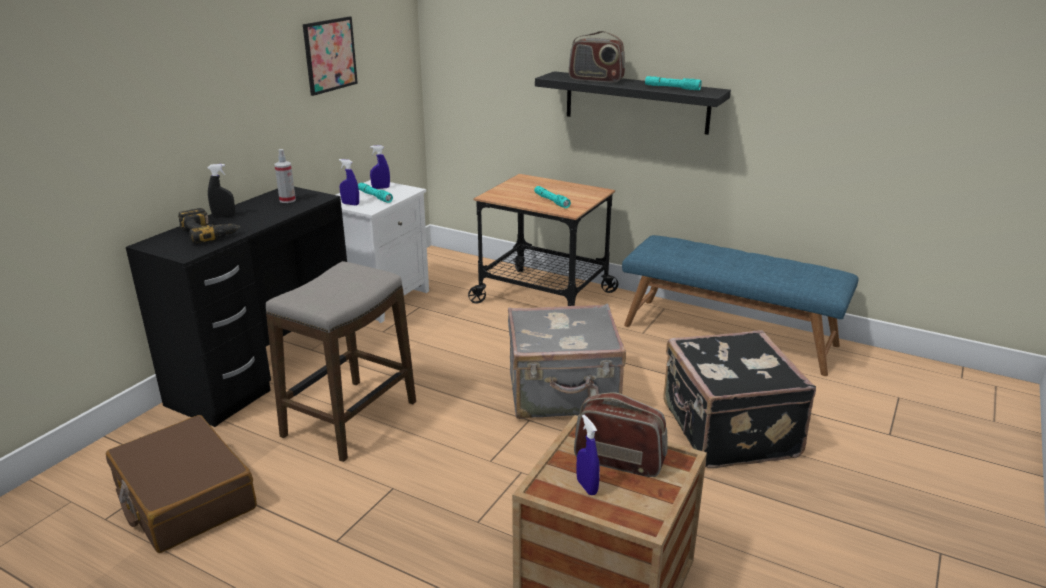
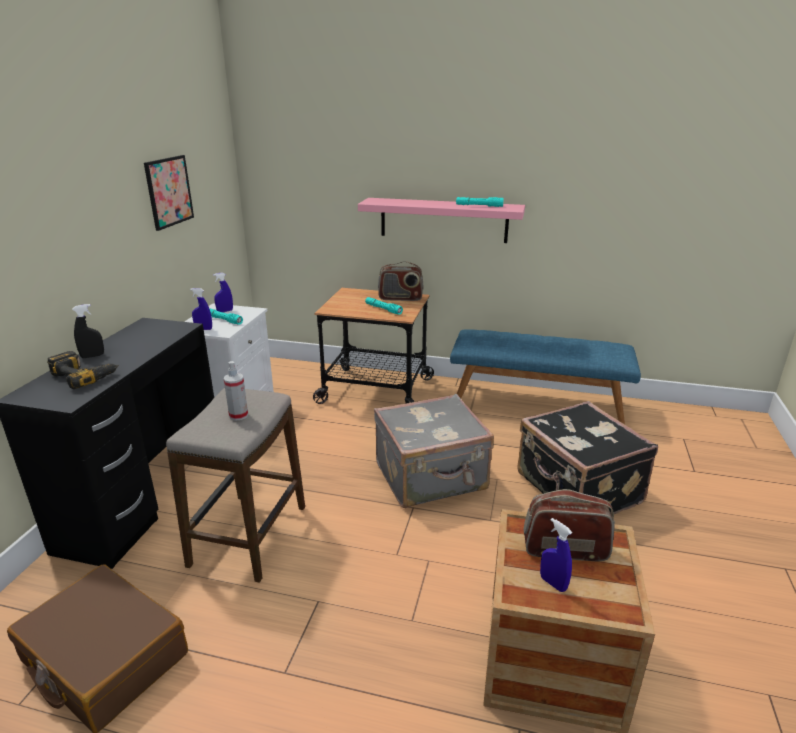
camera: 15 degrees left, 0 degrees up
(287, 200) = (152, 333): spray bottle -> spray bottle (238, 415)
(596, 79) = (410, 202): radio -> radio (400, 298)
(636, 102) = (443, 220): black shelf -> pink shelf

